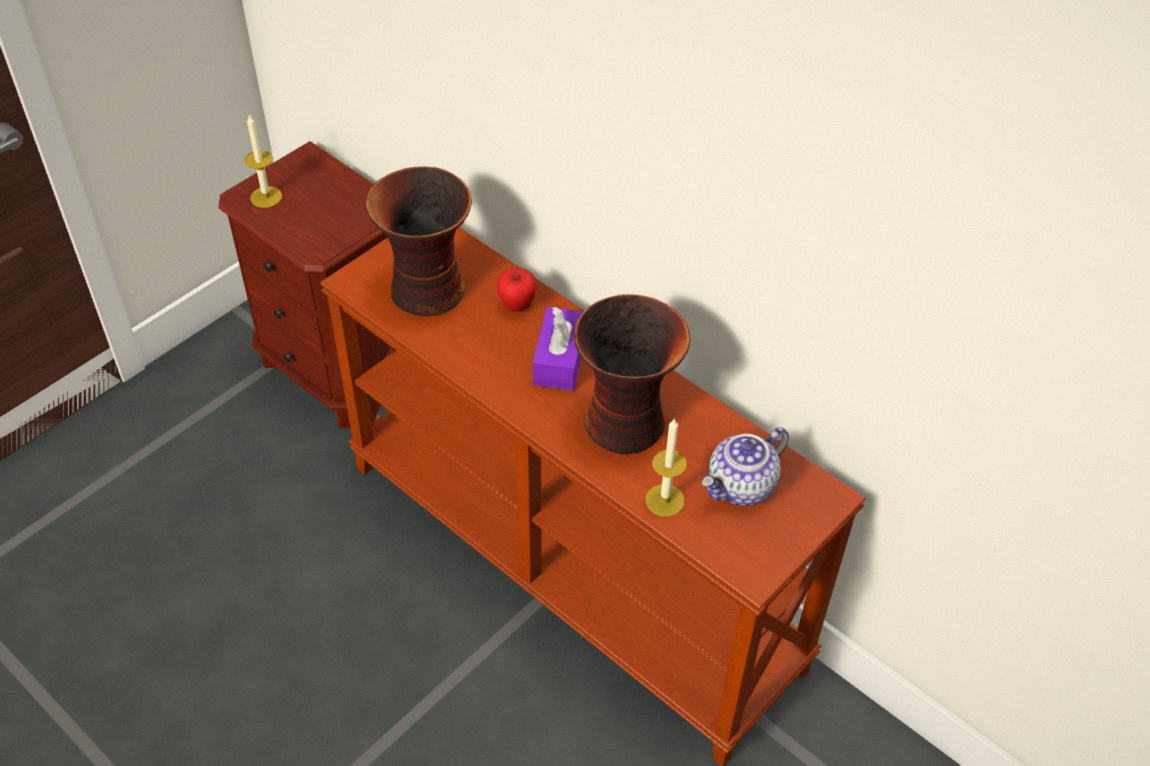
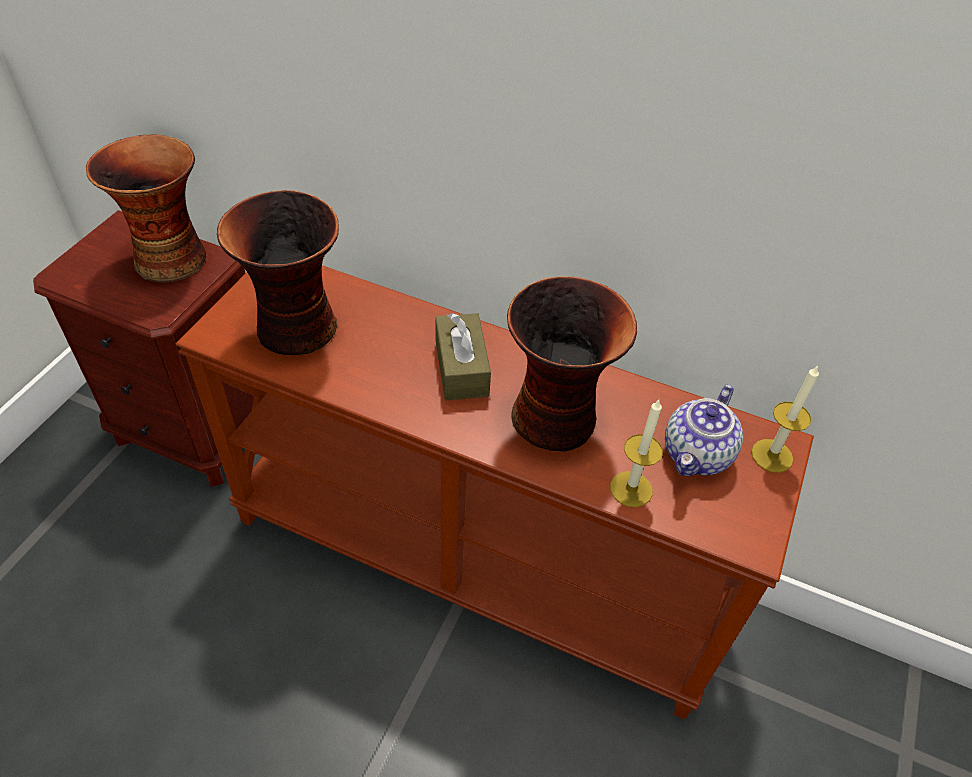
camera: 20 degrees left, 0 degrees up
(266, 197) = (86, 271): candle -> candle (772, 455)
(342, 198) = (170, 258): none -> vase
(517, 305) = (395, 324): apple -> none
(560, 359) = (461, 368): purple tissue box -> brown tissue box

